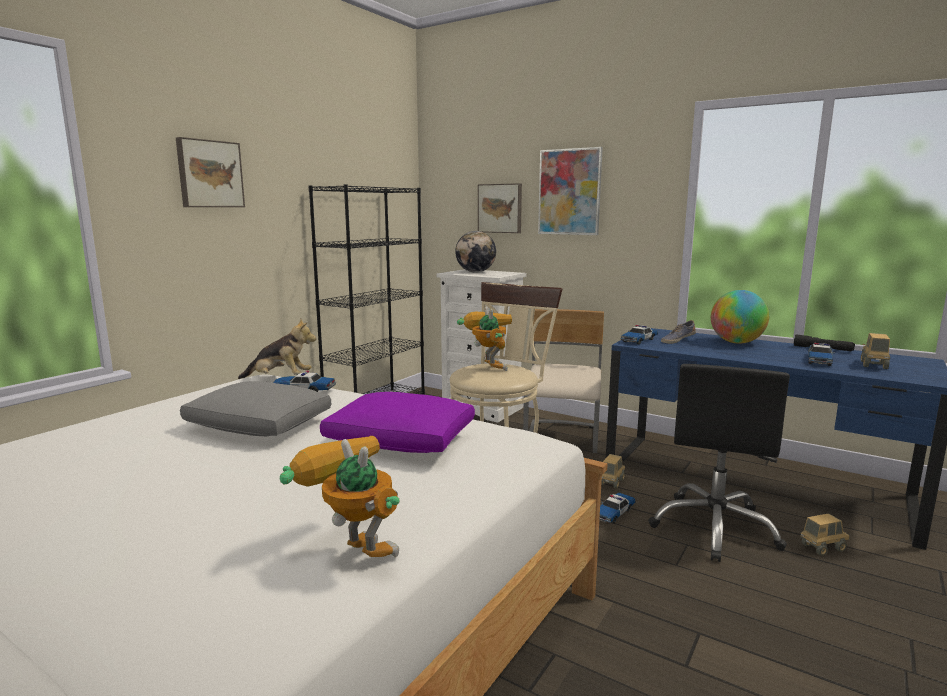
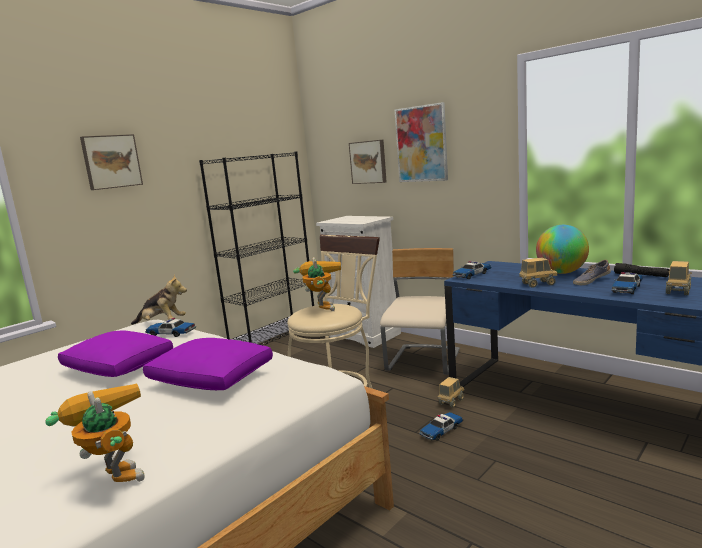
camera: 10 degrees right, 0 degrees up
(258, 425) = (118, 366): grey pillow -> purple pillow
(475, 272) = (350, 219): globe -> none
(677, 340) = (507, 273): shoe -> shoe (591, 281)
(715, 528) = (528, 445): black office chair -> none
(822, 548) = (624, 465): toy truck -> toy truck (538, 284)

